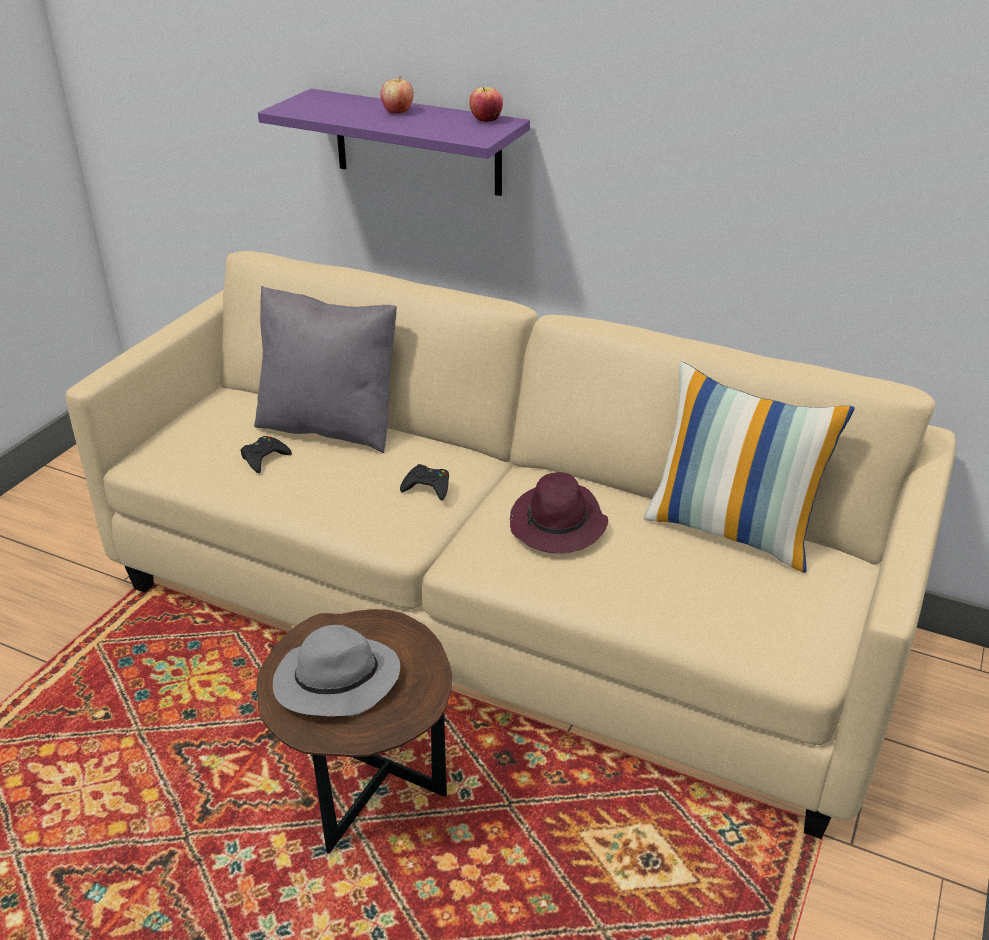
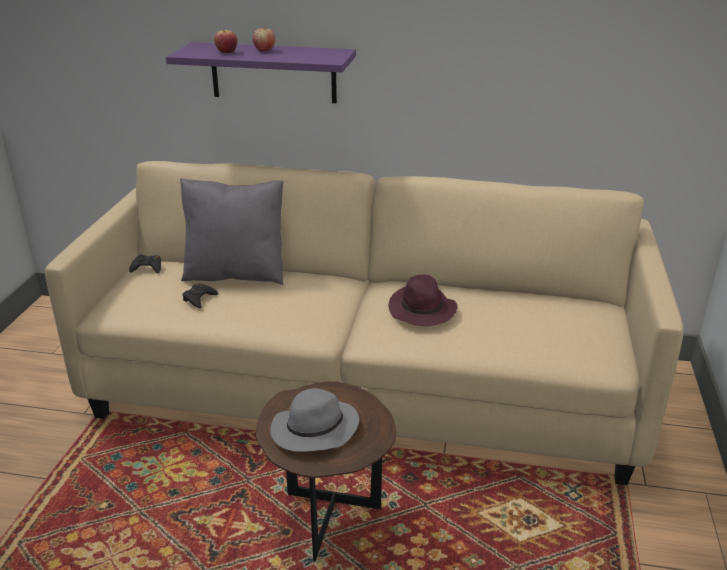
camera: 15 degrees left, 5 degrees down
(427, 487) = (323, 301): black game controller -> black game controller (147, 268)
(486, 120) = (328, 51): apple -> apple (226, 52)
(732, 530) = (531, 298): pillow -> none

